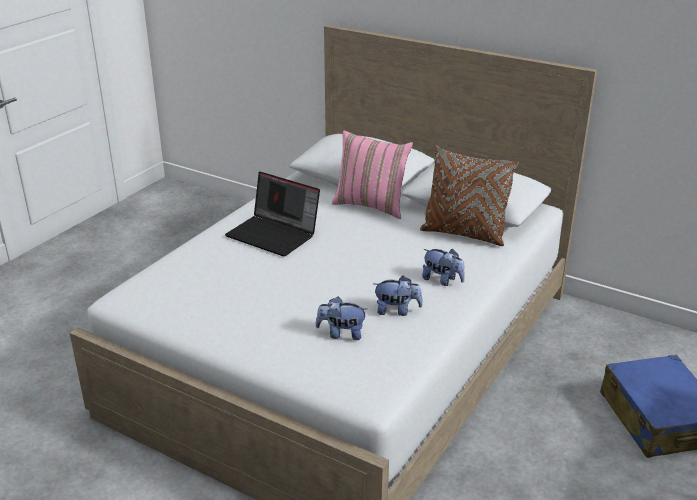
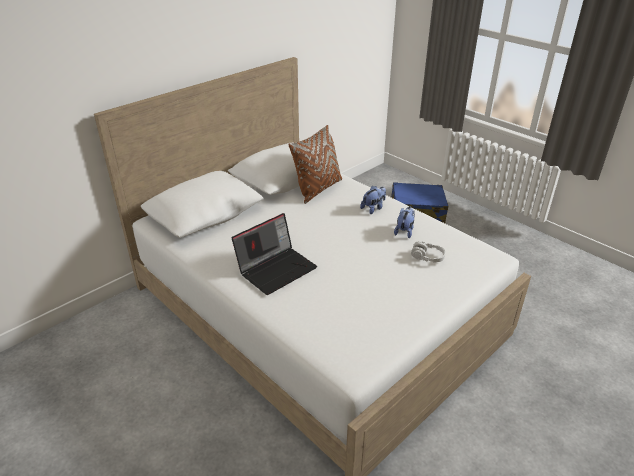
camera: 75 degrees left, 5 degrees up
(341, 334) = (427, 257): plush toy -> grey headphones
(371, 205) = (255, 216): pink pillow -> none

